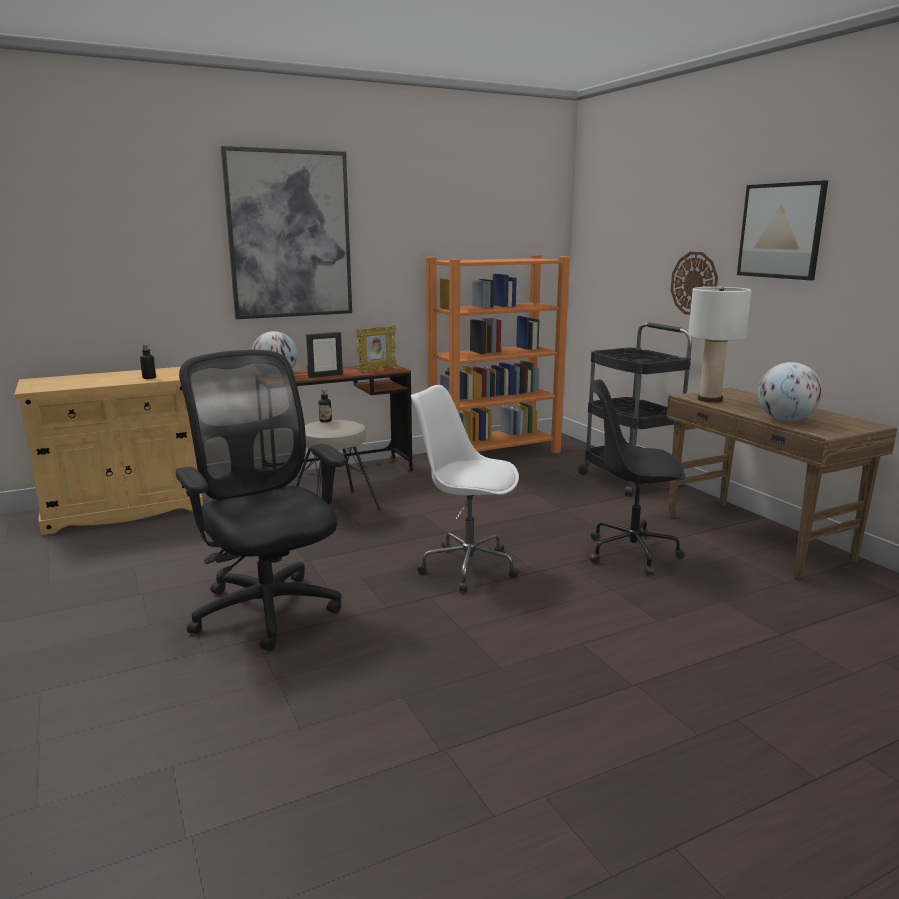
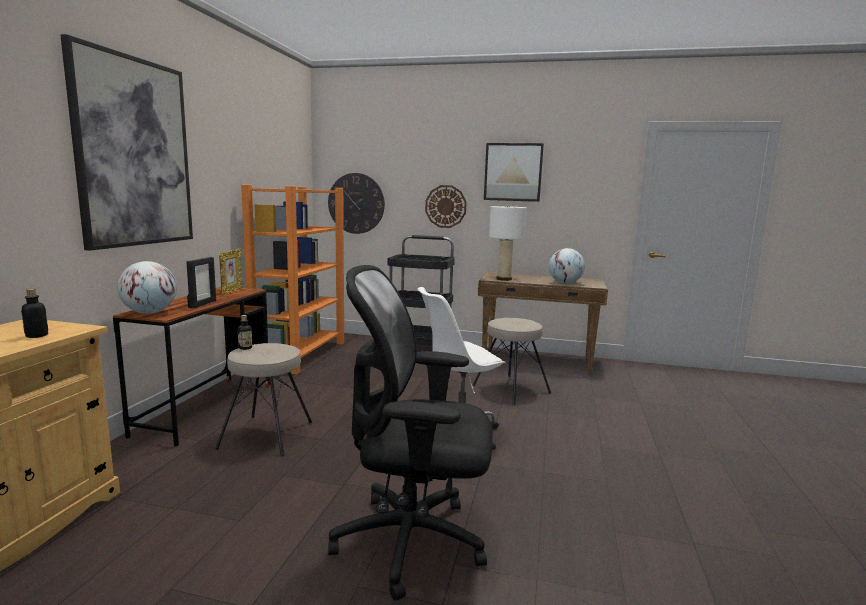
camera: 50 degrees left, 5 degrees down
(605, 275) = (356, 203): none -> wall clock
(629, 553) = (510, 389): black office chair -> beige stool

